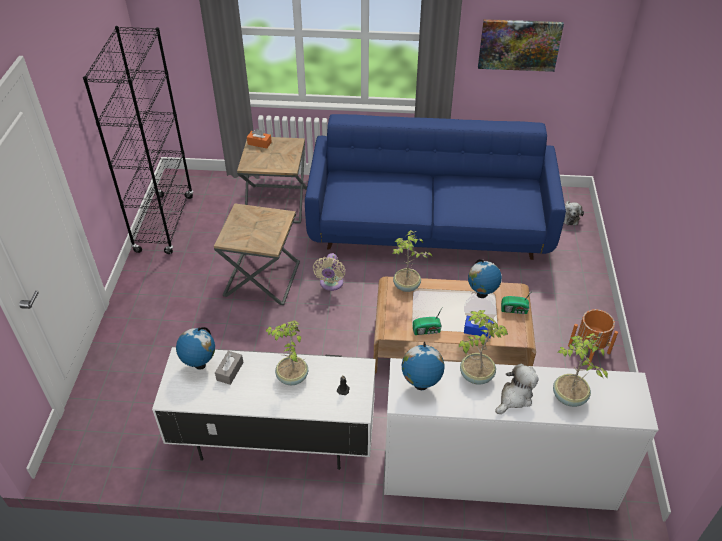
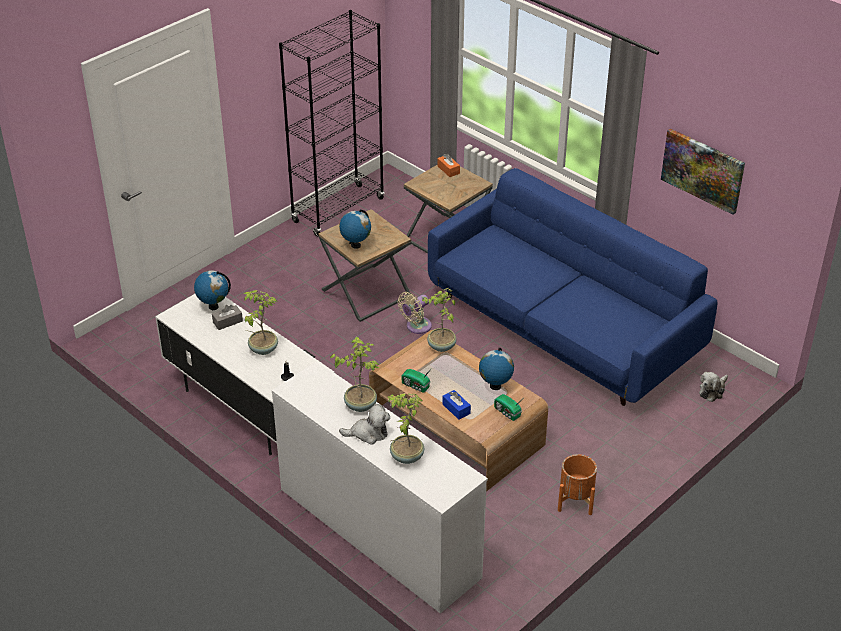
camera: 40 degrees right, 5 degrees down
(420, 385) = (314, 388): globe -> globe (355, 245)

